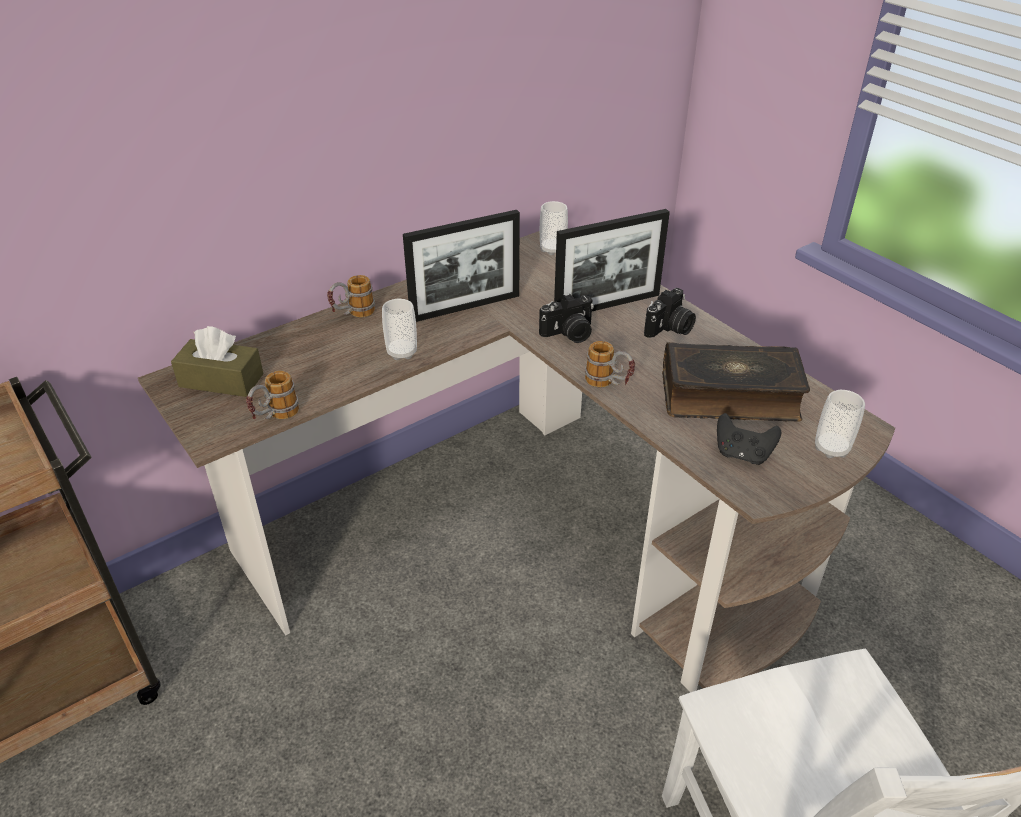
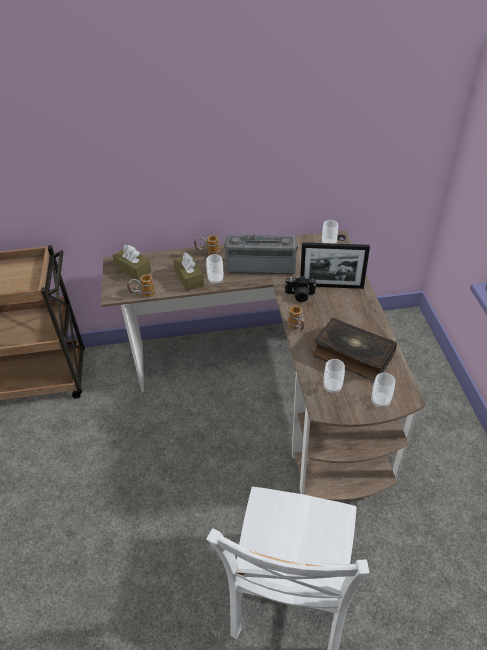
camera: 30 degrees right, 5 degrees up
(348, 363) = (189, 278): none -> brown tissue box
(465, 307) = (261, 265): picture frame -> radio
(670, 329) = (353, 309): camera -> none
(742, 454) = (332, 387): black game controller -> cup

